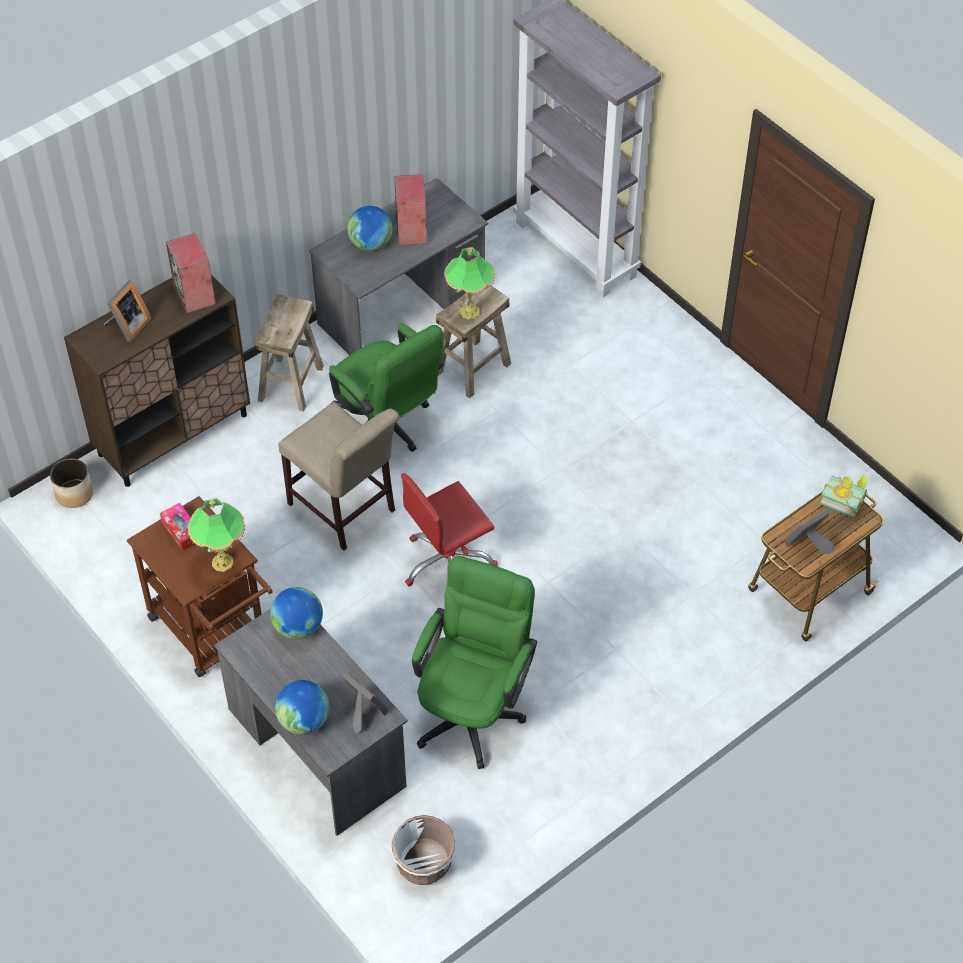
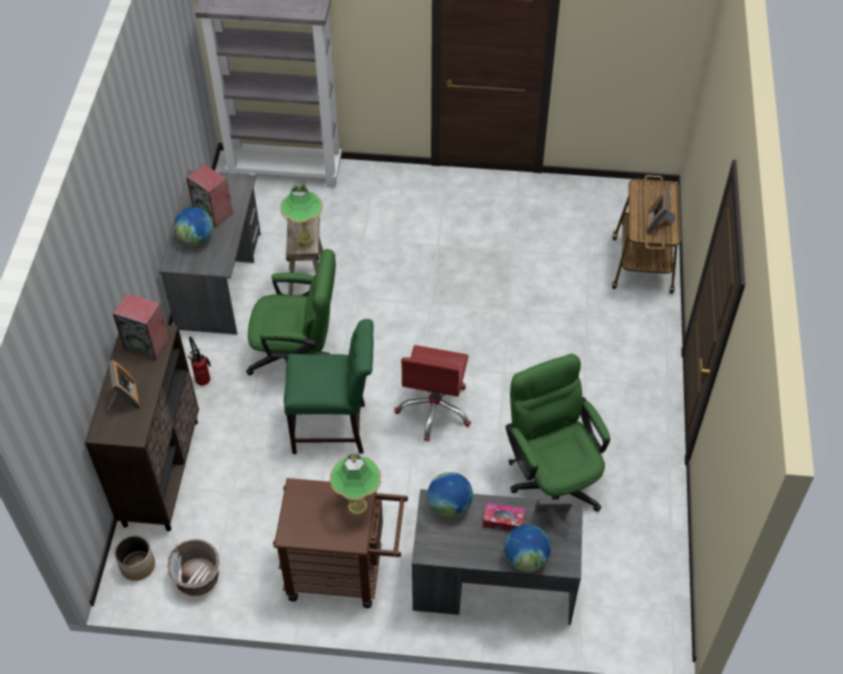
camera: 45 degrees left, 0 degrees up
(182, 531) = (305, 509): tissue box -> tissue box (503, 521)
(291, 383) = (203, 379): beige stool -> fire extinguisher
(345, 511) = (334, 428): beige chair -> green chair
(424, 863) = (636, 593): white planter -> white planter (197, 578)
(843, 499) = (644, 186): book -> none

